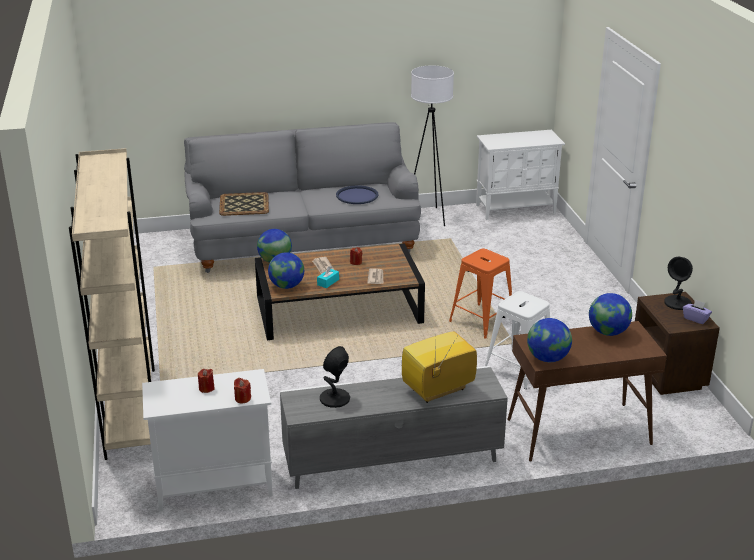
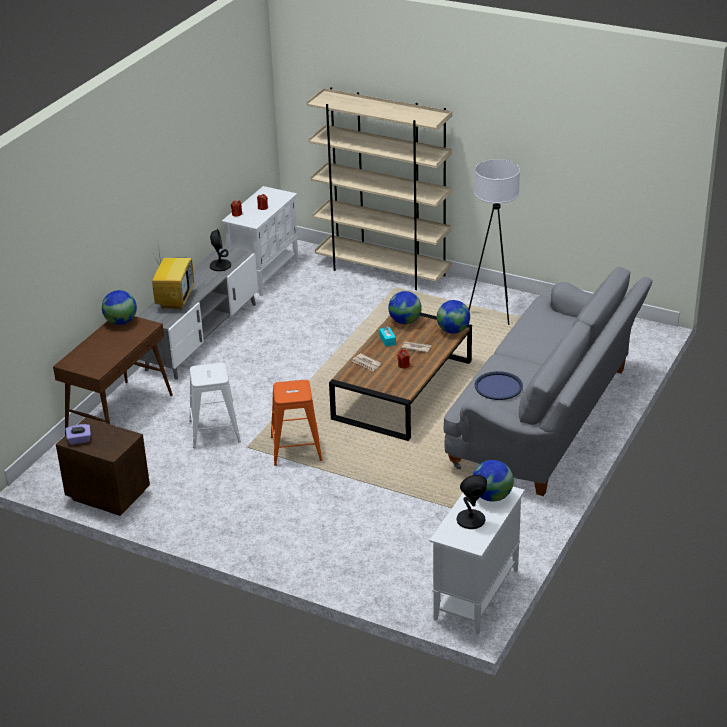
camera: 130 degrees right, 5 degrees up
(244, 204) = (547, 324): tray -> none
(428, 217) = (523, 521): white floor lamp -> white floor lamp (493, 313)
(608, 332) = (107, 359): globe -> globe (492, 496)
(678, 303) = (107, 446): black table lamp -> black table lamp (470, 520)

